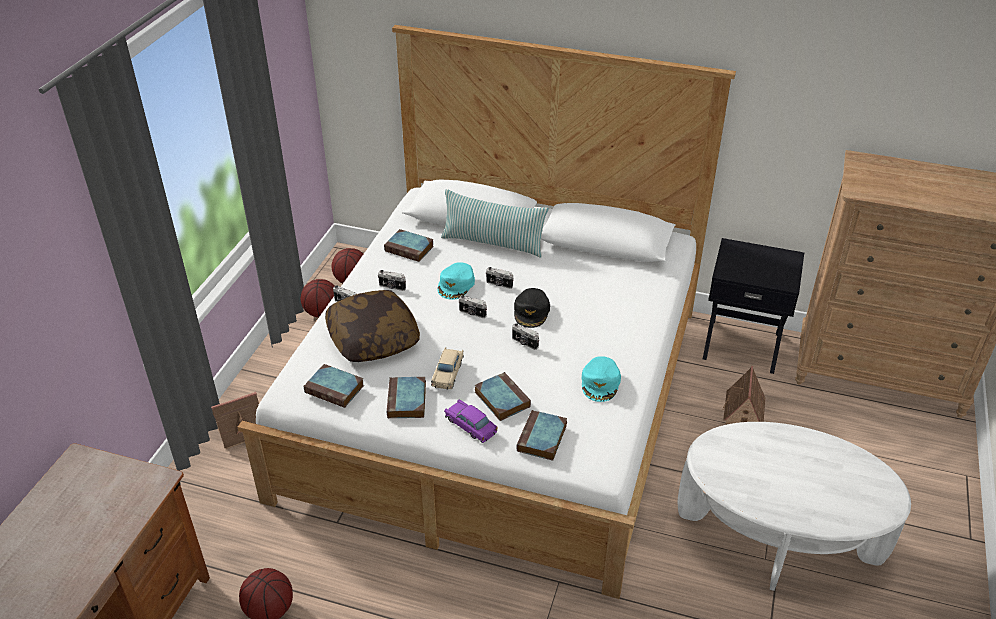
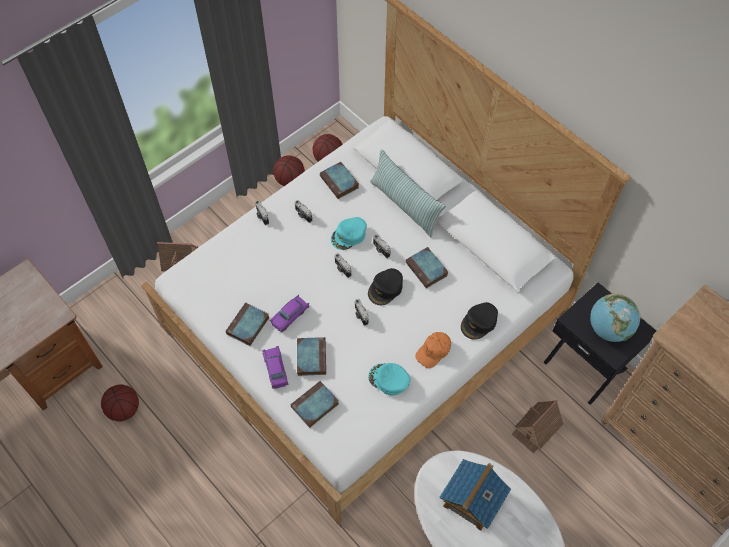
camera: 30 degrees right, 20 degrees up
(335, 389) = (208, 292): book -> book (427, 270)
(373, 339) = (260, 258): pillow -> none
(448, 373) = (290, 316): beige toy car -> purple toy car
(600, 383) = (389, 380): turquoise cap -> turquoise cap turned 75 degrees clockwise
(624, 342) = (433, 351): none -> orange cap
(647, 303) = (479, 323): none -> black cap
(763, 266) = (608, 329): none -> globe
(763, 464) = (472, 500): none -> toy house

